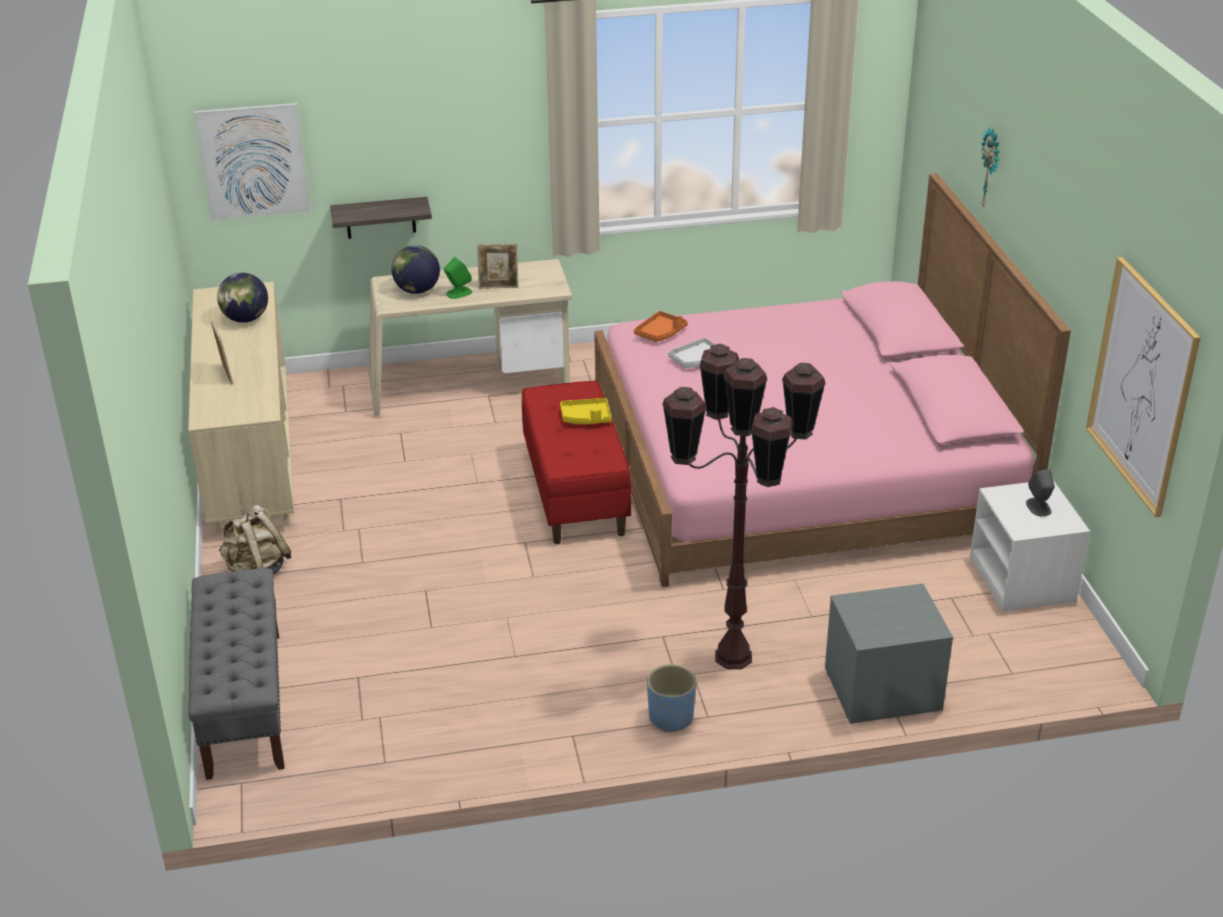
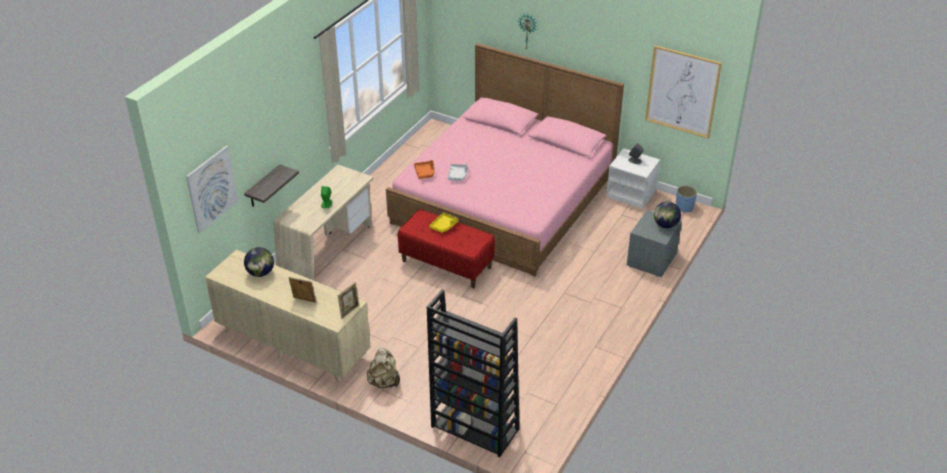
camera: 50 degrees left, 5 degrees up
(244, 703) = (474, 428): grey bench -> black bookcase
(417, 290) = (306, 213): globe -> globe (665, 225)
(499, 287) = (338, 191): picture frame -> picture frame (349, 311)
(671, 717) = (612, 316): blue planter -> blue planter (684, 207)
(733, 657) = (596, 283): brown floor lamp -> none

